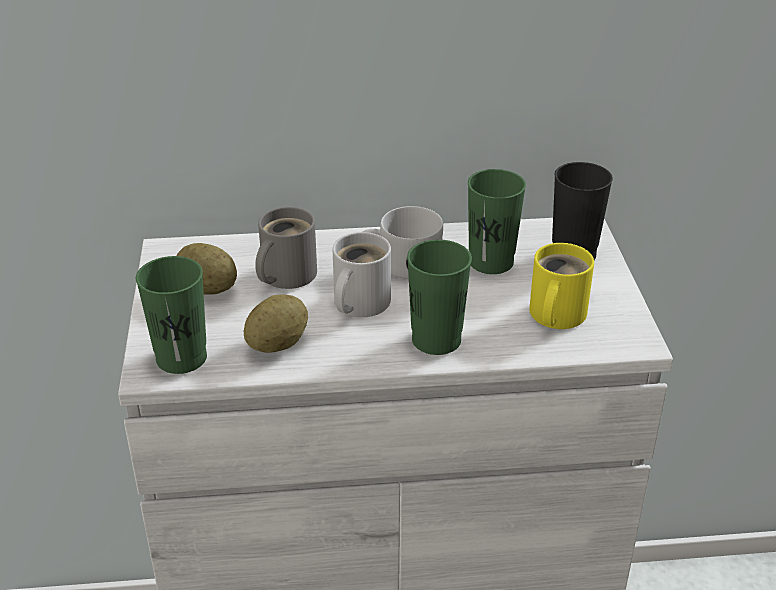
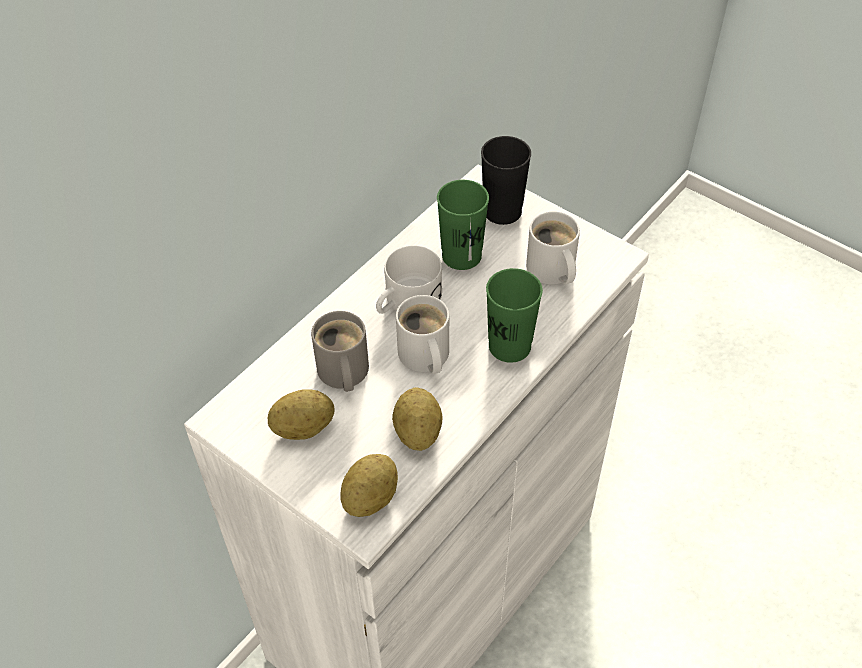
camera: 45 degrees left, 15 degrees up
(181, 358) = (370, 497): green cup -> potato
(554, 315) = (551, 271): yellow mug -> white mug

